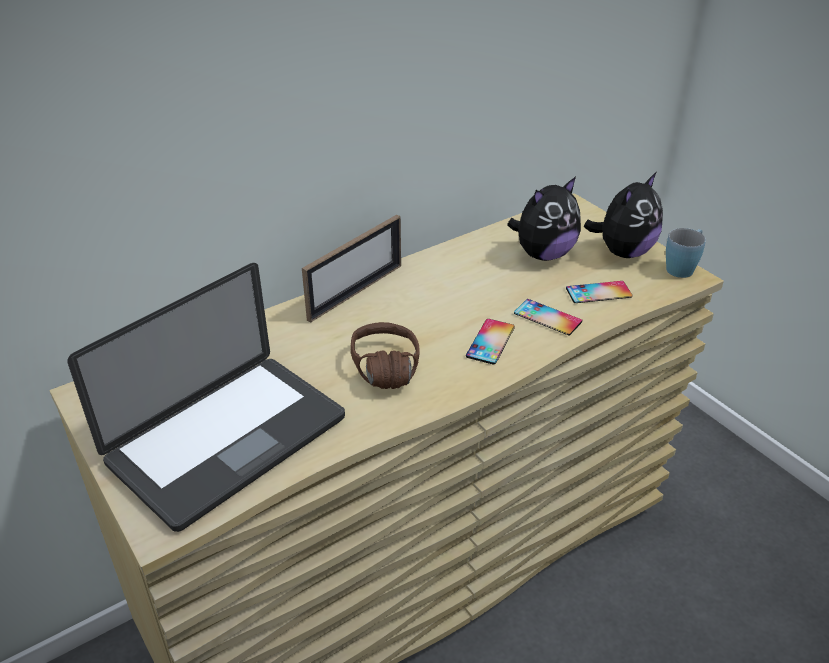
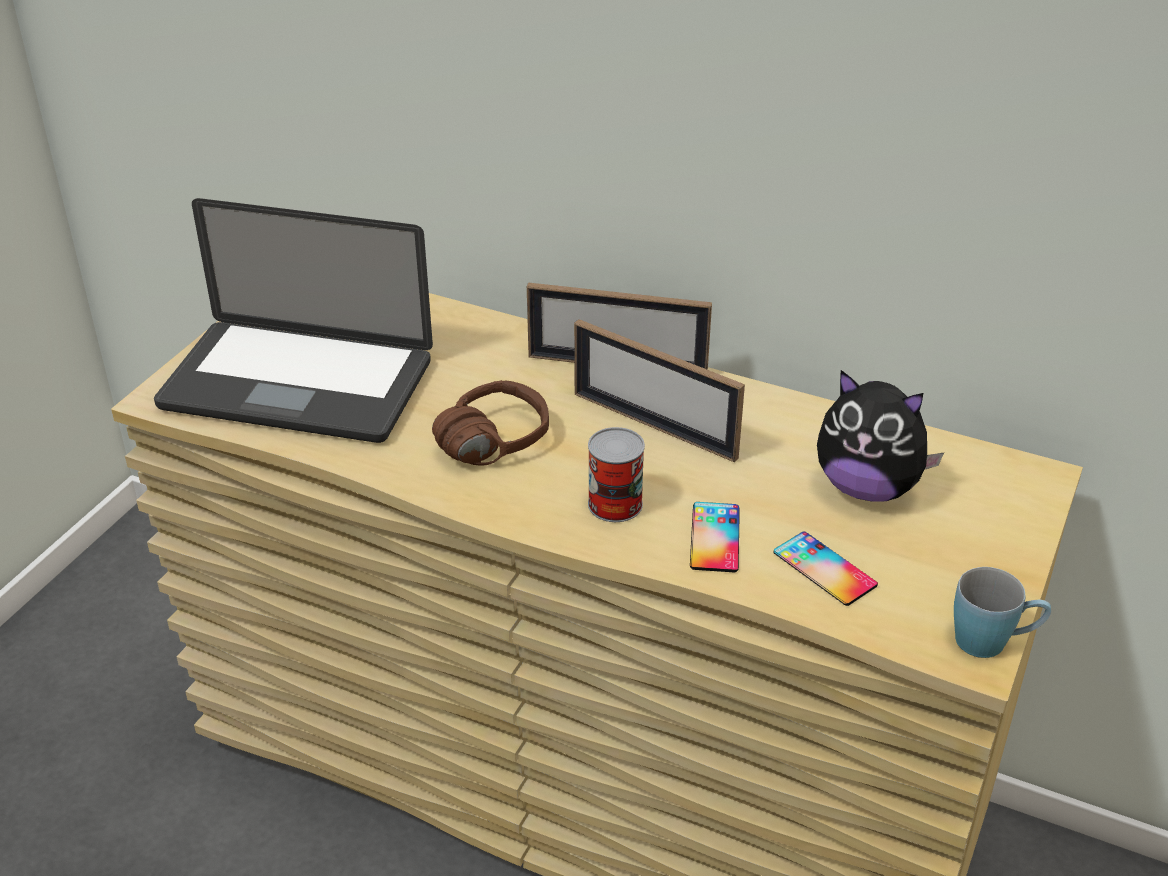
camera: 60 degrees right, 0 degrees up
(428, 300) = (654, 425): none -> picture frame
(490, 341) = (615, 504): phone -> can
(623, 252) = (964, 565): plush toy -> none

